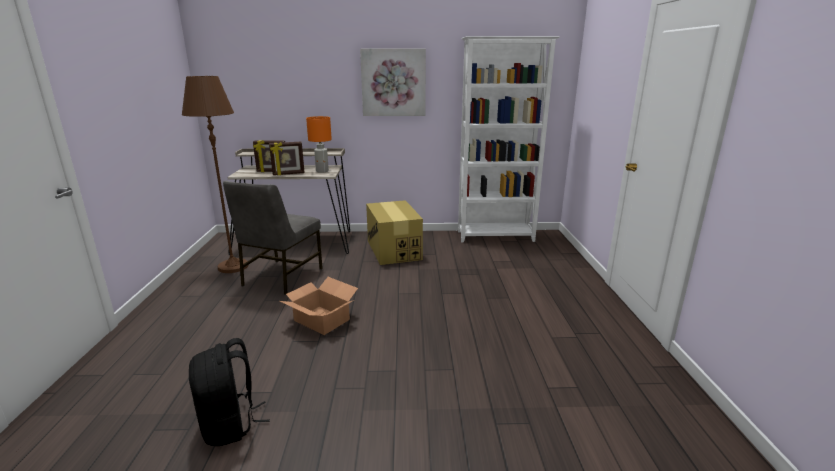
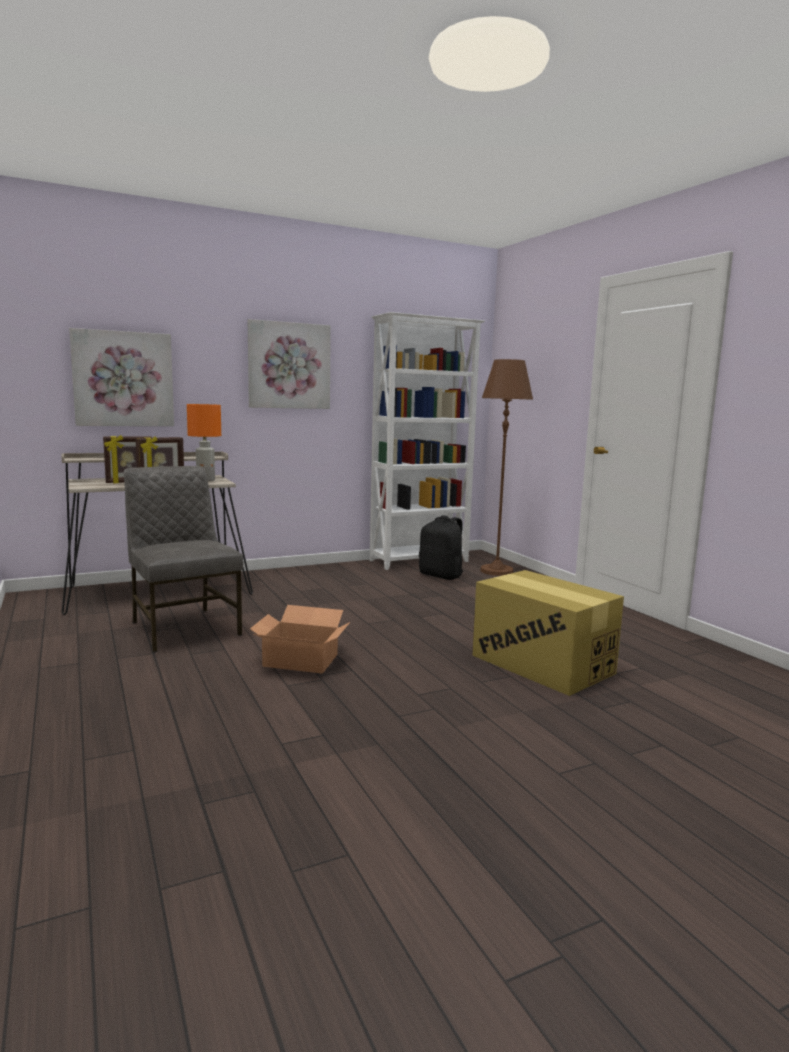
camera: 25 degrees left, 10 degrees down
(230, 425) = (309, 774): black backpack -> black backpack (441, 575)
(233, 267) = (89, 626): brown floor lamp -> brown floor lamp (496, 571)
(276, 97) = (123, 379): none -> picture
(281, 277) = (184, 628): grey chair -> grey chair turned 150 degrees clockwise
(393, 250) = (309, 585): cardboard box -> cardboard box (542, 664)

